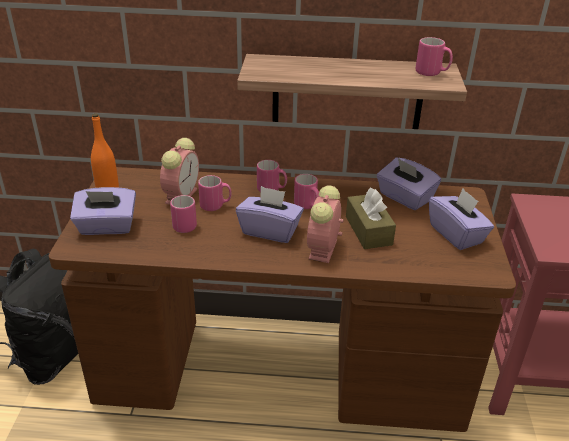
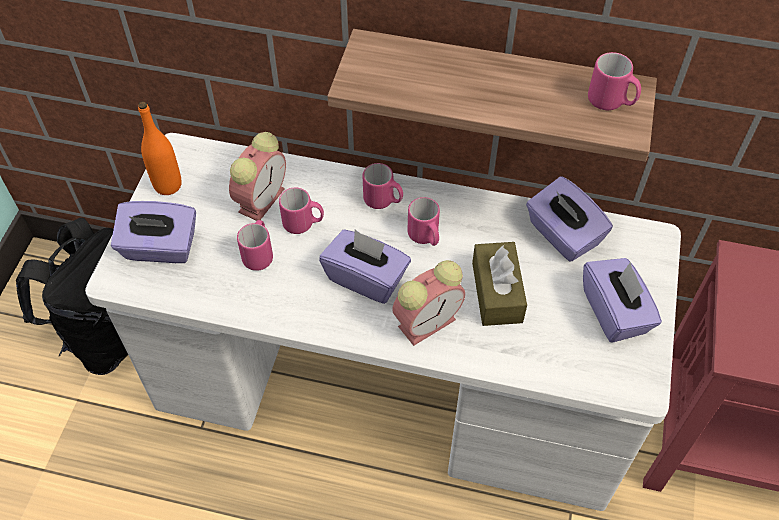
camera: 10 degrees right, 20 degrees up
(280, 373) = (389, 394): brown desk -> white desk
(323, 250) = (428, 321): alarm clock -> alarm clock turned 150 degrees counterclockwise

